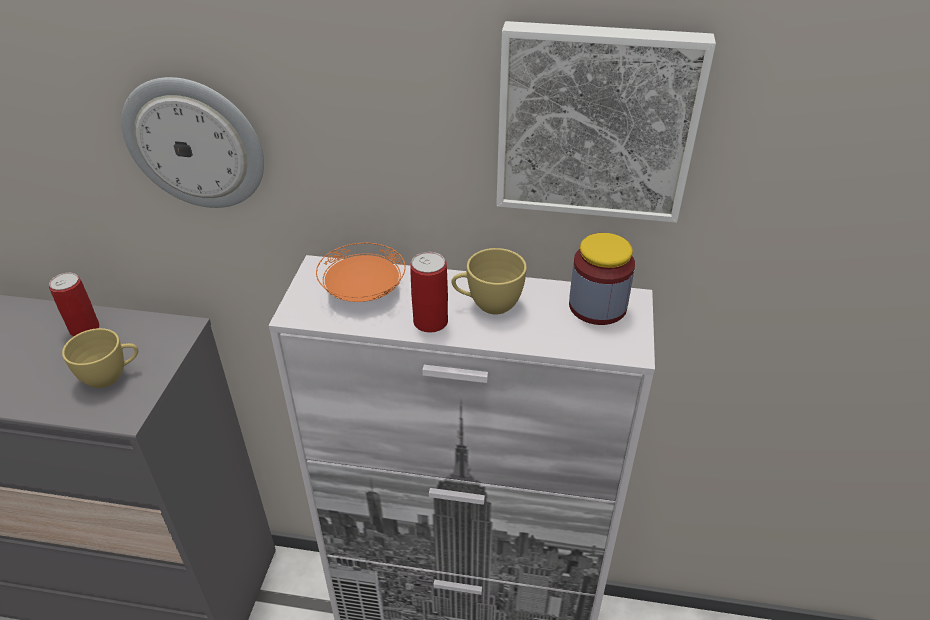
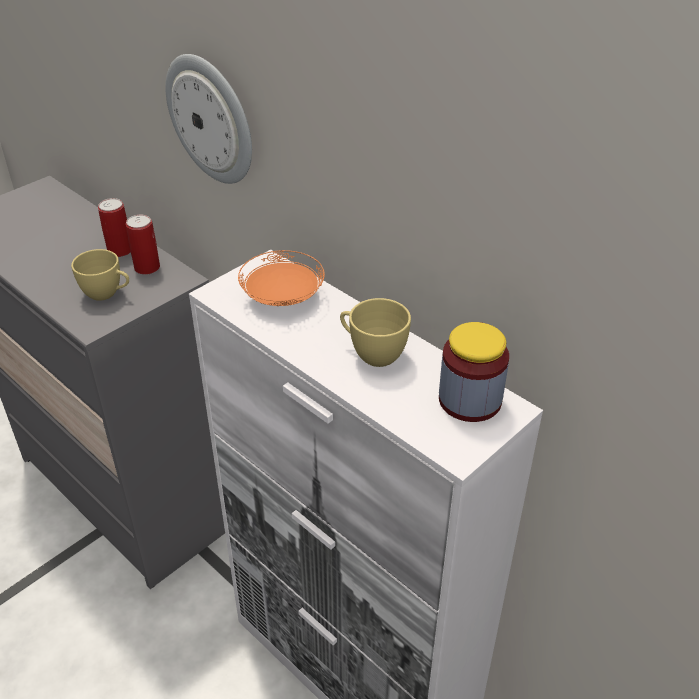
camera: 35 degrees right, 0 degrees up
(430, 322) = (309, 346): can -> can (147, 268)
(596, 121) = (507, 206): picture -> none

